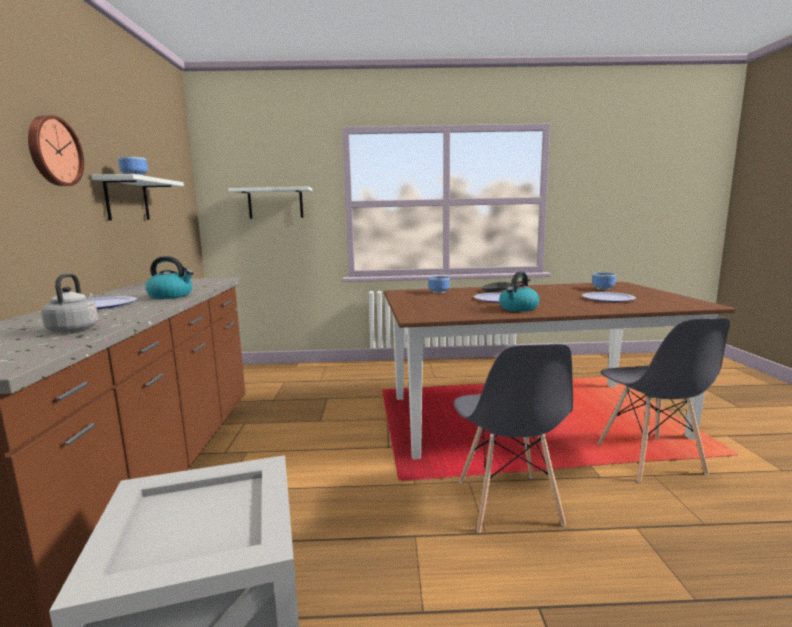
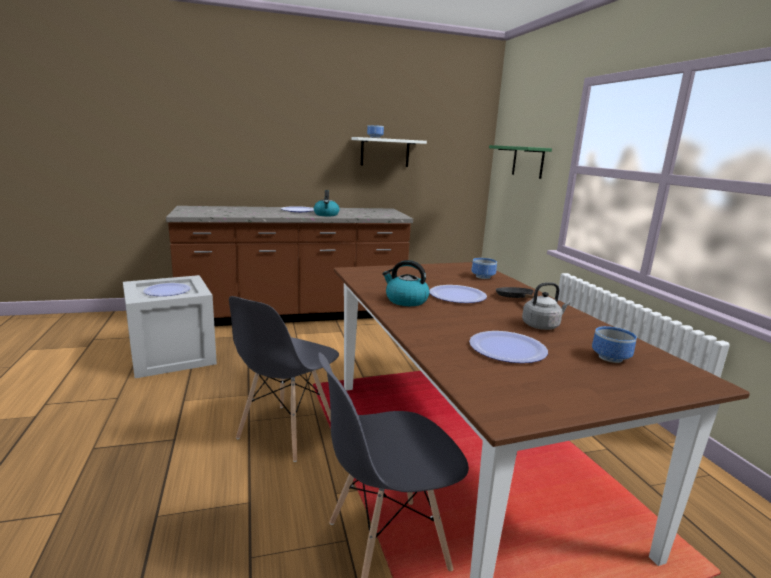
camera: 75 degrees right, 5 degrees up
(53, 151) = (321, 125): wall clock -> none
(75, 329) = (240, 213): grey kettle -> grey kettle (542, 326)
(195, 520) = (167, 291): none -> plate
(275, 203) = (528, 162): white shelf -> green shelf
(507, 502) = (286, 432): grey chair -> grey chair turned 45 degrees counterclockwise

